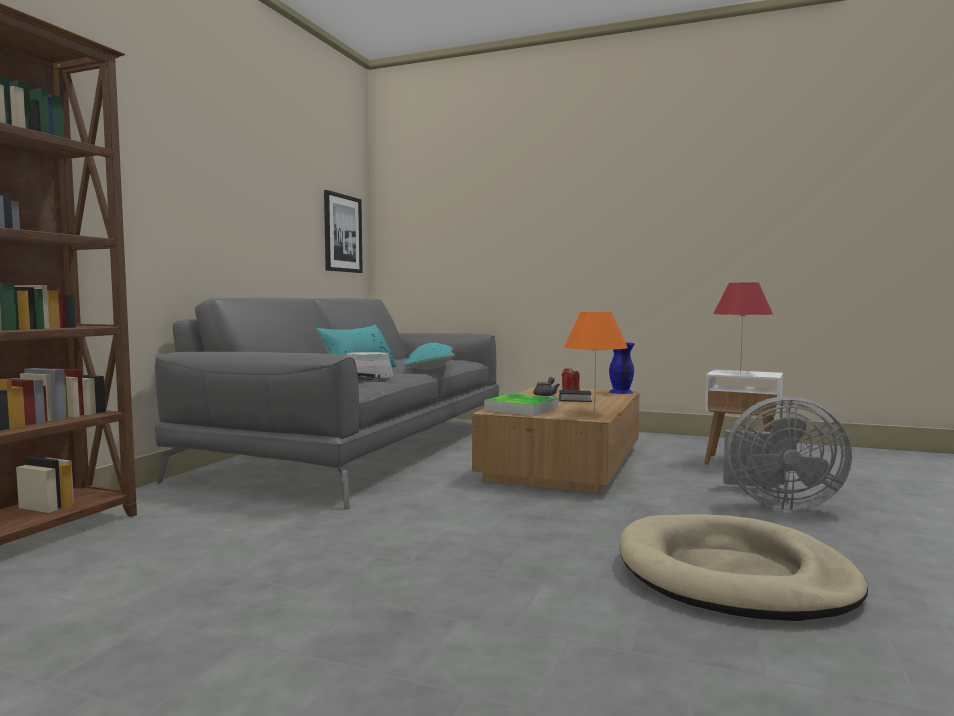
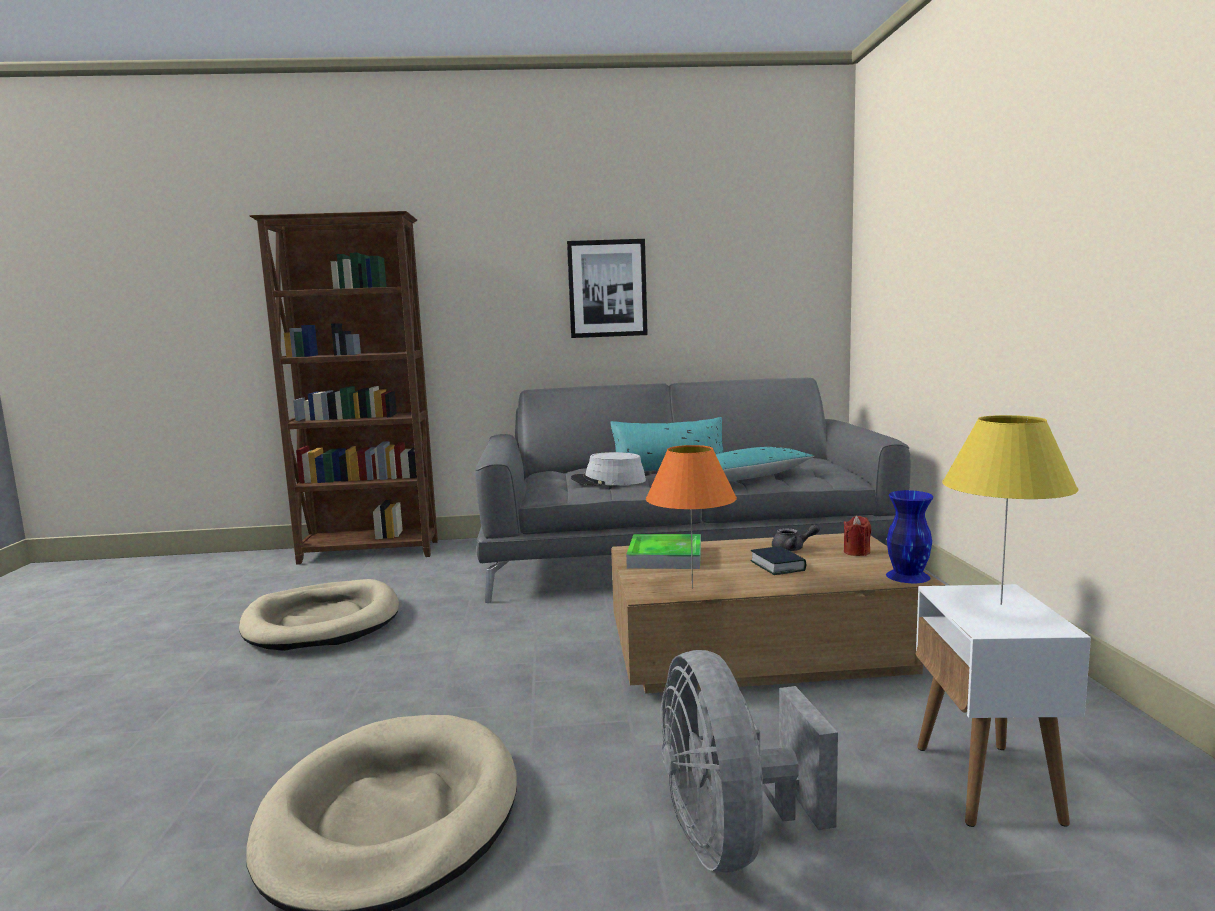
camera: 65 degrees right, 5 degrees up
(253, 580) = (322, 621): none -> beige dog bed
(342, 233) = (784, 295): picture -> picture (607, 288)
(740, 372) = (1000, 604): red table lamp -> yellow table lamp

